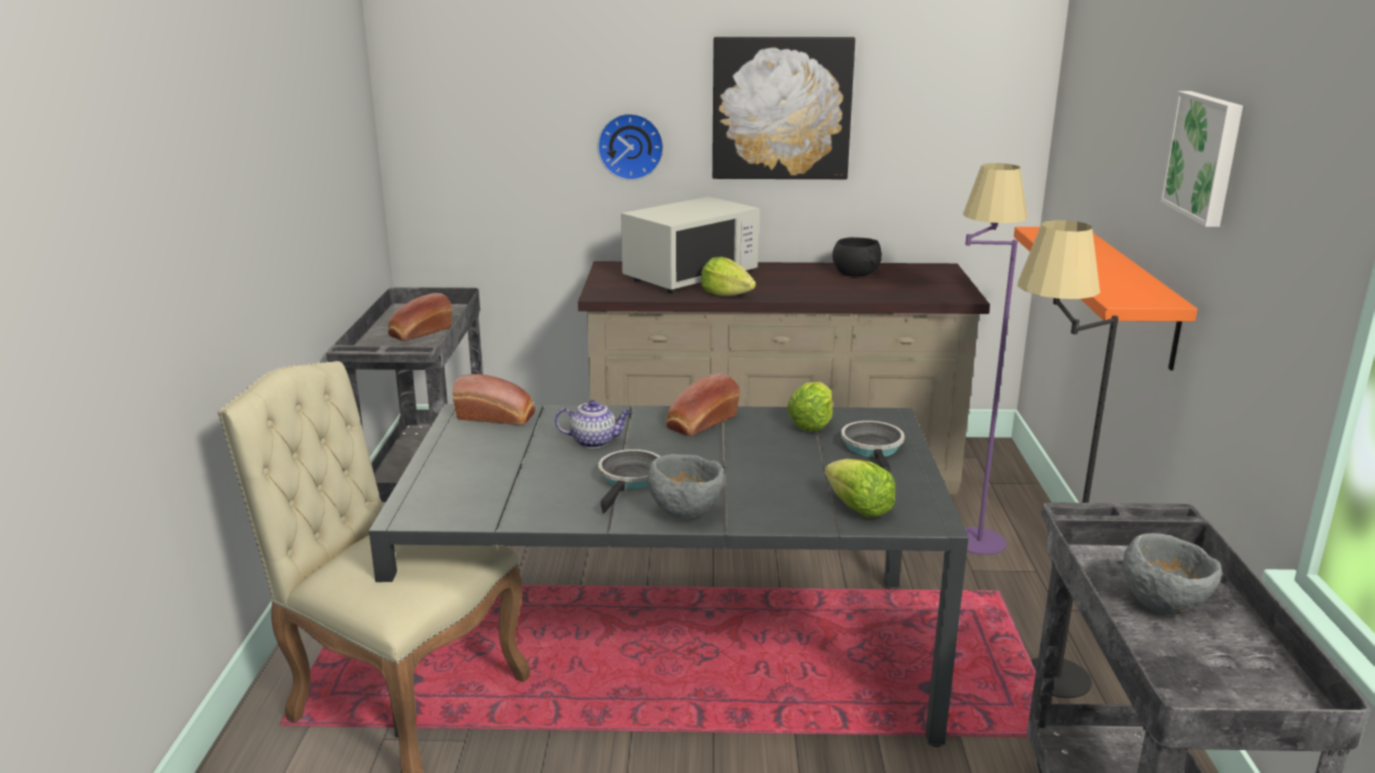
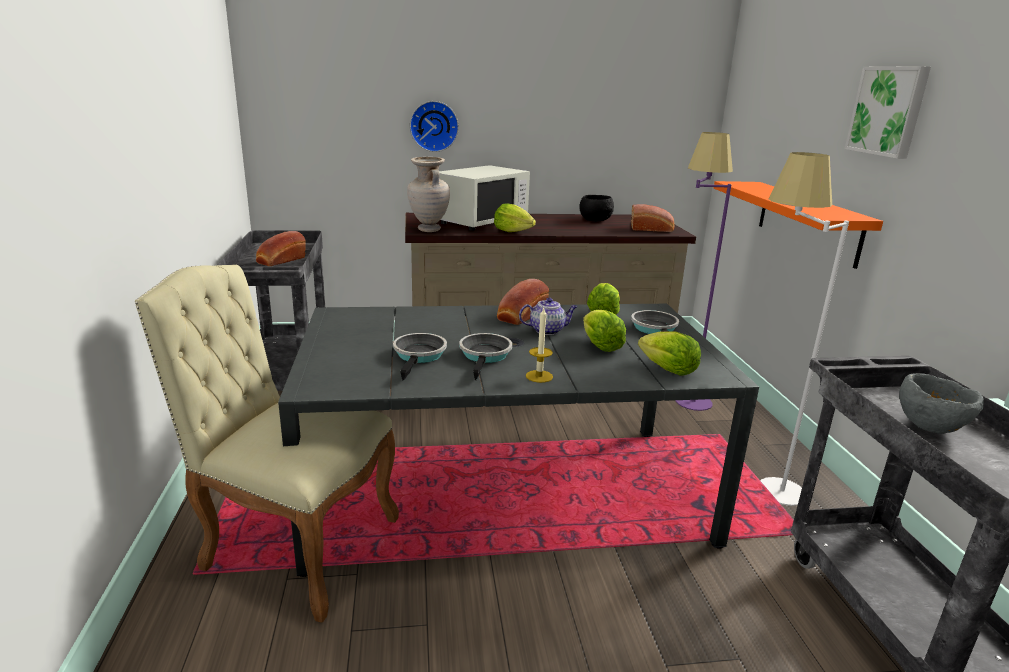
camera: 10 degrees left, 0 degrees up
(498, 417) = (361, 315): bread -> bread (652, 229)
(549, 477) = (419, 356): none -> frying pan
(594, 441) = (445, 330): teapot -> teapot (547, 330)
(612, 292) = (428, 230): none -> beige vase
(686, 511) = (539, 376): grey bowl -> candle
(781, 108) = (542, 101): picture -> none
(785, 470) = (600, 346): none -> lettuce
(1029, 665) = (759, 484): black floor lamp -> white floor lamp

